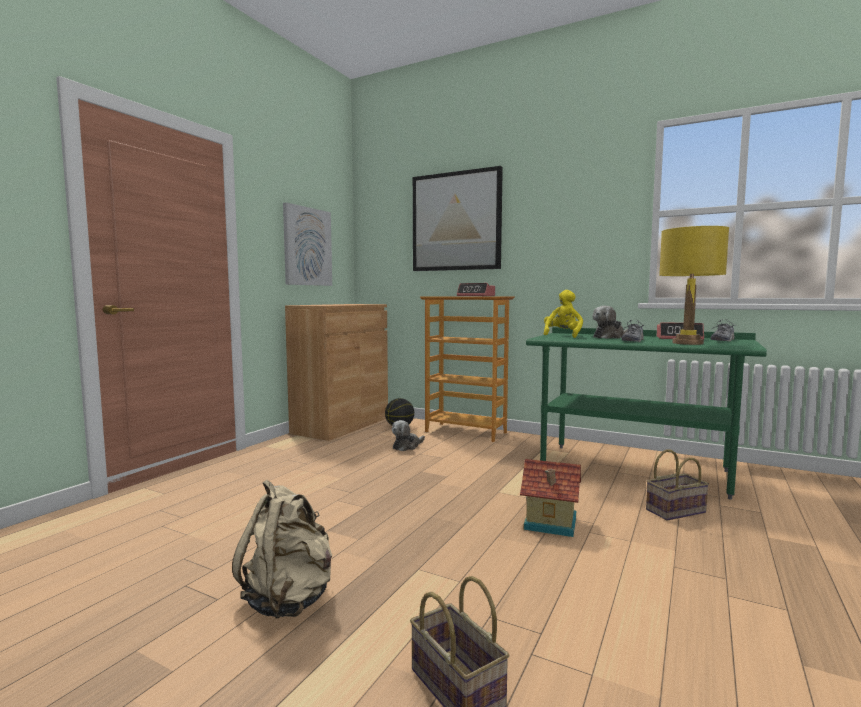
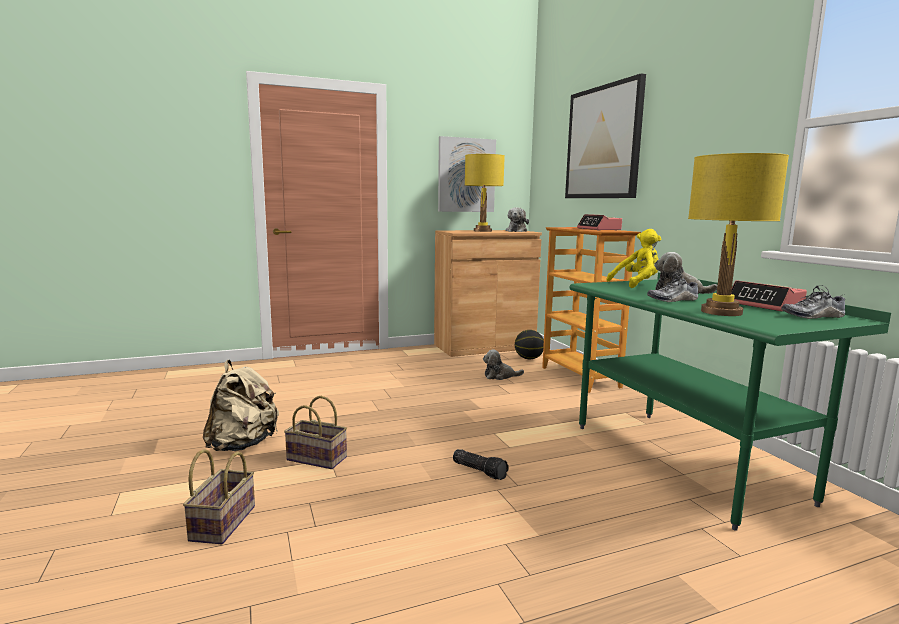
camera: 40 degrees right, 5 degrees up
(334, 304) = (482, 231): none -> yellow table lamp
(362, 304) = (517, 231): none -> plush toy
(550, 523) = (480, 470): toy house -> flashlight
(675, 510) = (630, 510): basket -> basket (318, 458)

